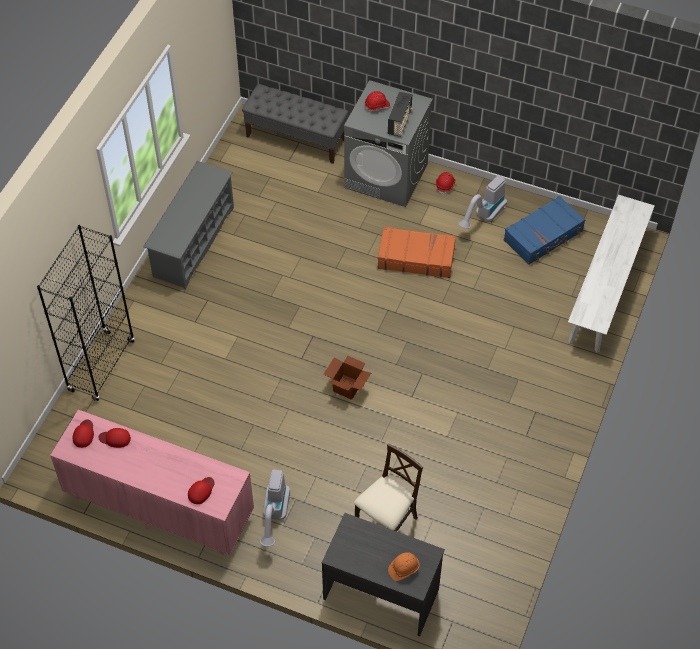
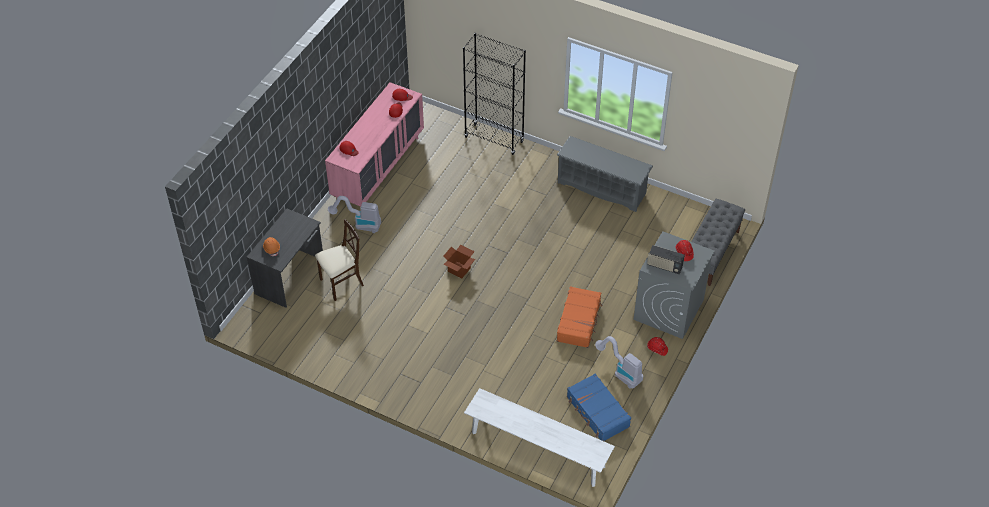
camera: 95 degrees right, 5 degrees down
(387, 524) = (341, 283): beige chair -> beige chair turned 75 degrees counterclockwise

